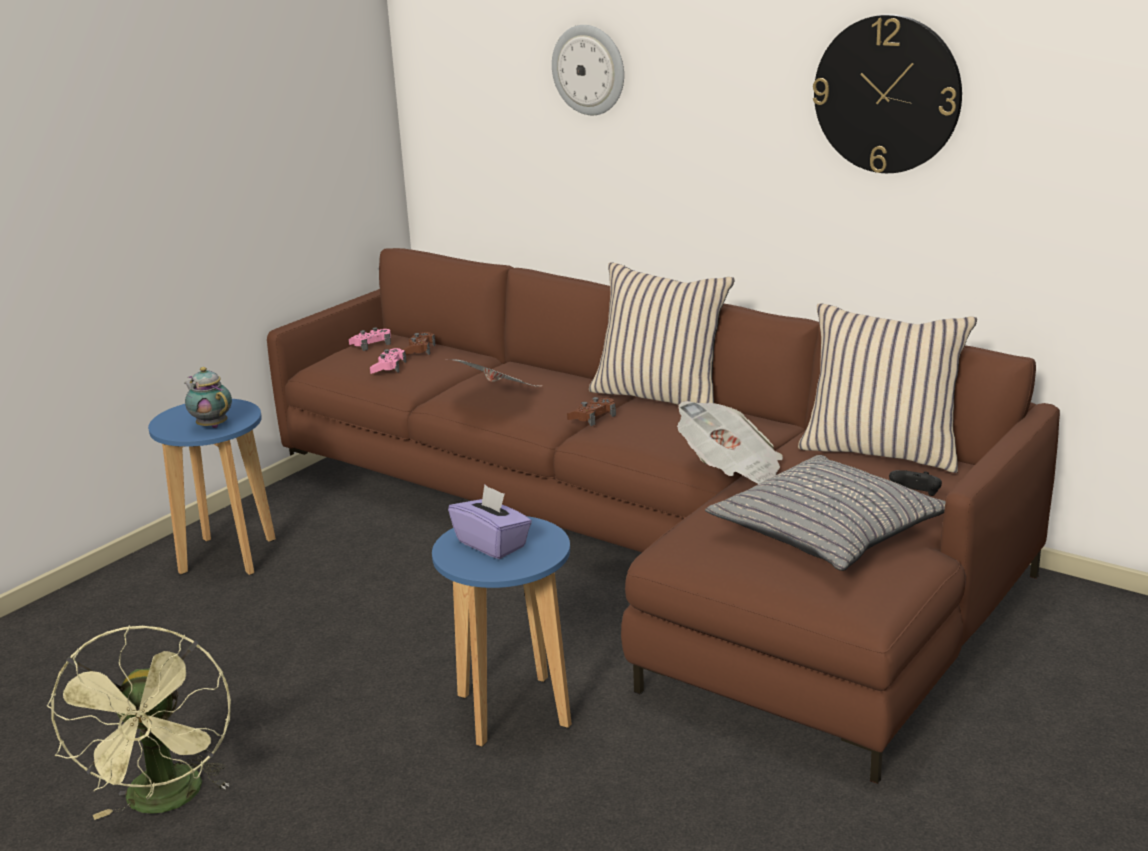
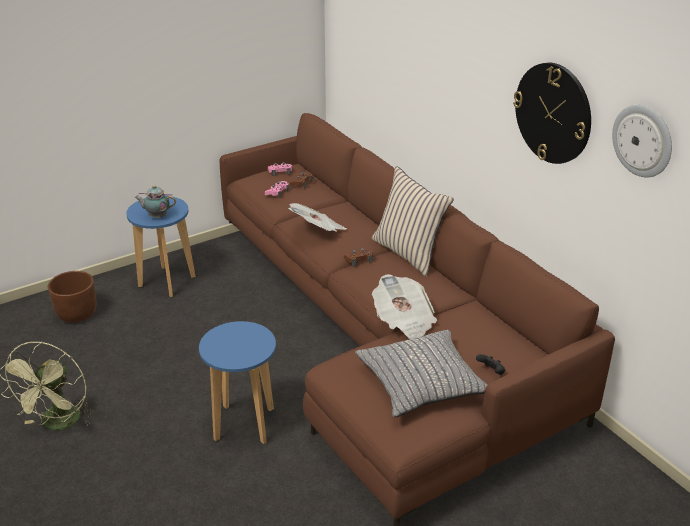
camera: 20 degrees right, 10 degrees up
(88, 636) = (77, 314): none -> brown planter
(211, 425) = (157, 216): teapot -> teapot turned 60 degrees counterclockwise
(492, 544) = (234, 341): purple tissue box -> none
(589, 70) = (411, 41): wall clock -> wall clock (643, 140)
(882, 451) = (502, 331): beige pillow -> none

